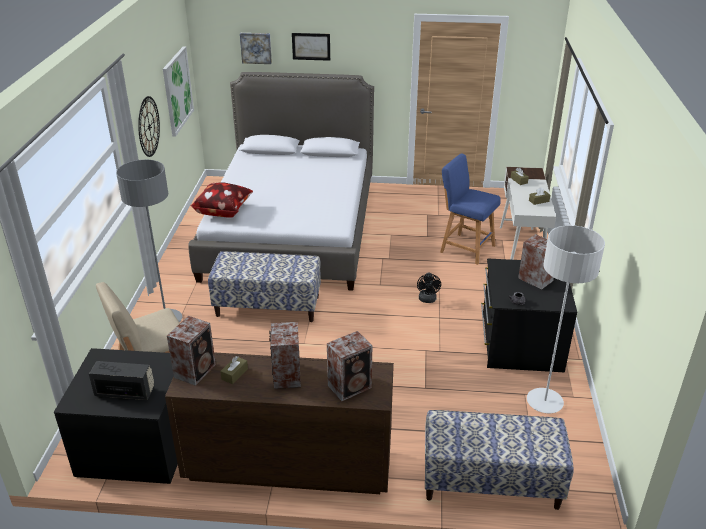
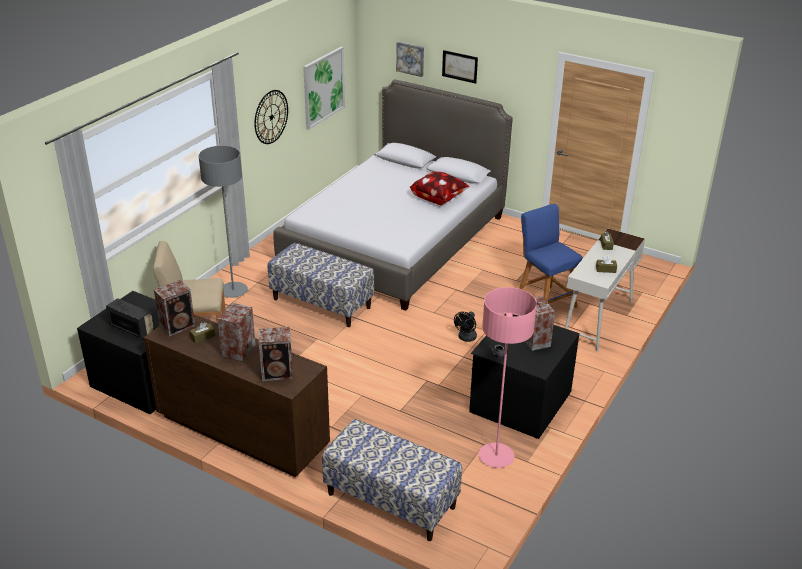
camera: 25 degrees right, 0 degrees up
(223, 211) = (317, 207): pillow -> pillow (438, 198)
(544, 402) = (496, 456): grey floor lamp -> pink floor lamp

